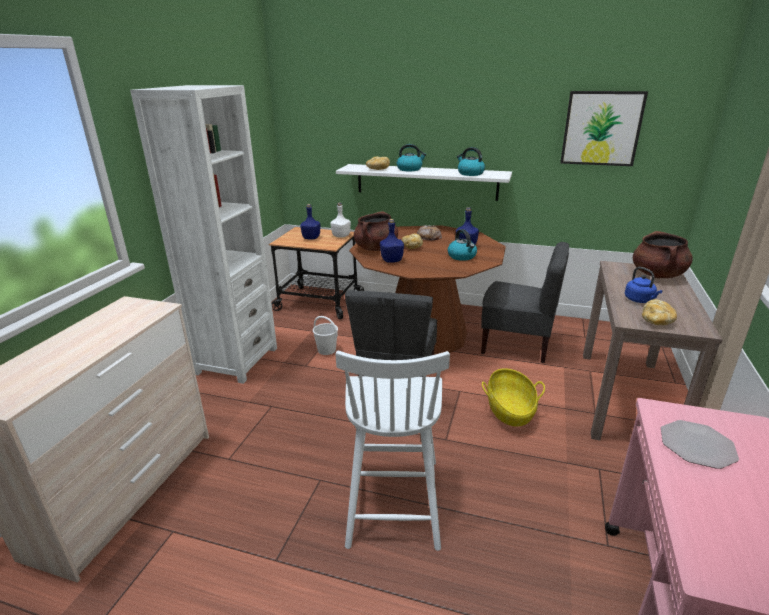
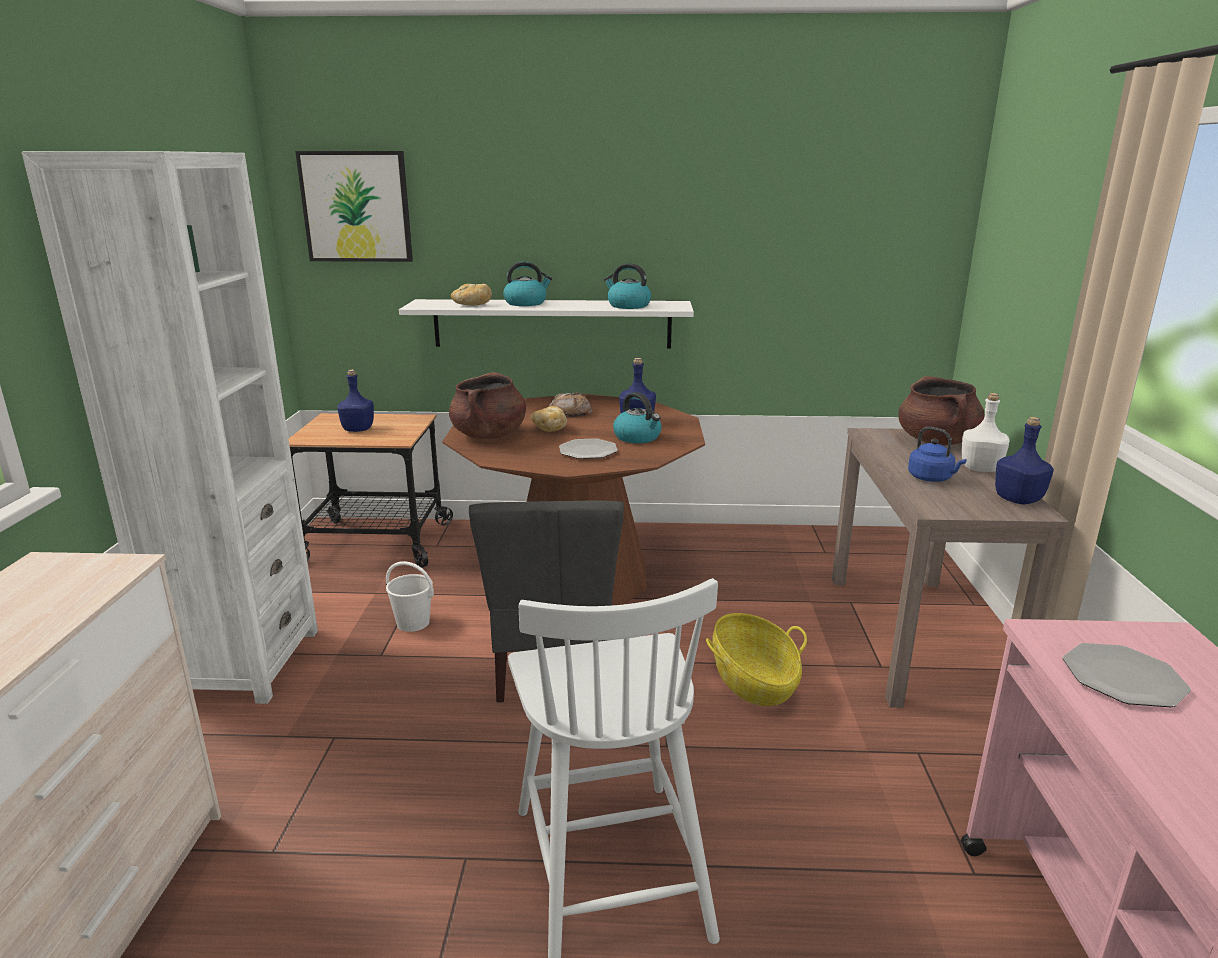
camera: 15 degrees left, 5 degrees down
(341, 236) = (410, 422): white bottle -> white bottle (979, 468)
(392, 260) = (525, 452): blue bottle -> blue bottle (1018, 499)
(428, 263) = (588, 451): none -> plate
(517, 344) = (729, 575): grey chair -> none
(601, 128) = (819, 231): picture -> picture (356, 207)
(656, 321) = (970, 506): bread -> none

